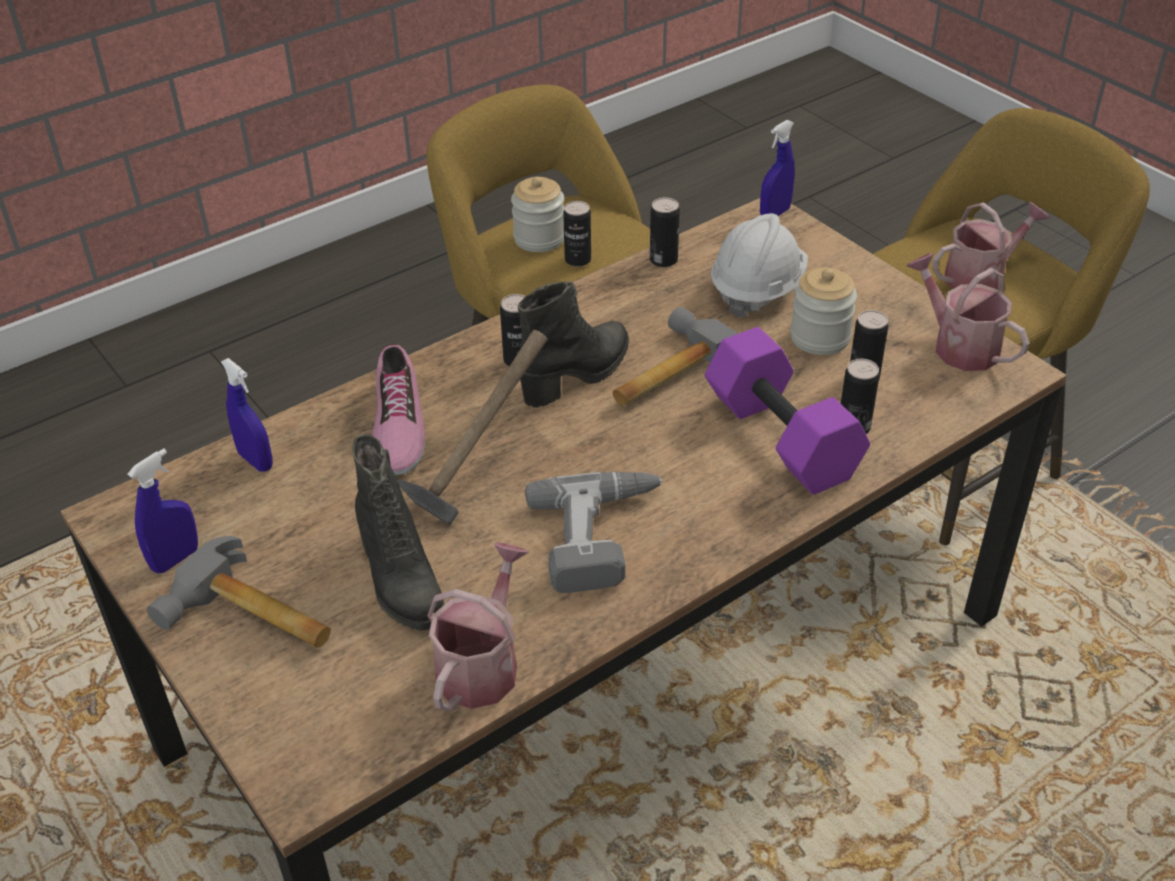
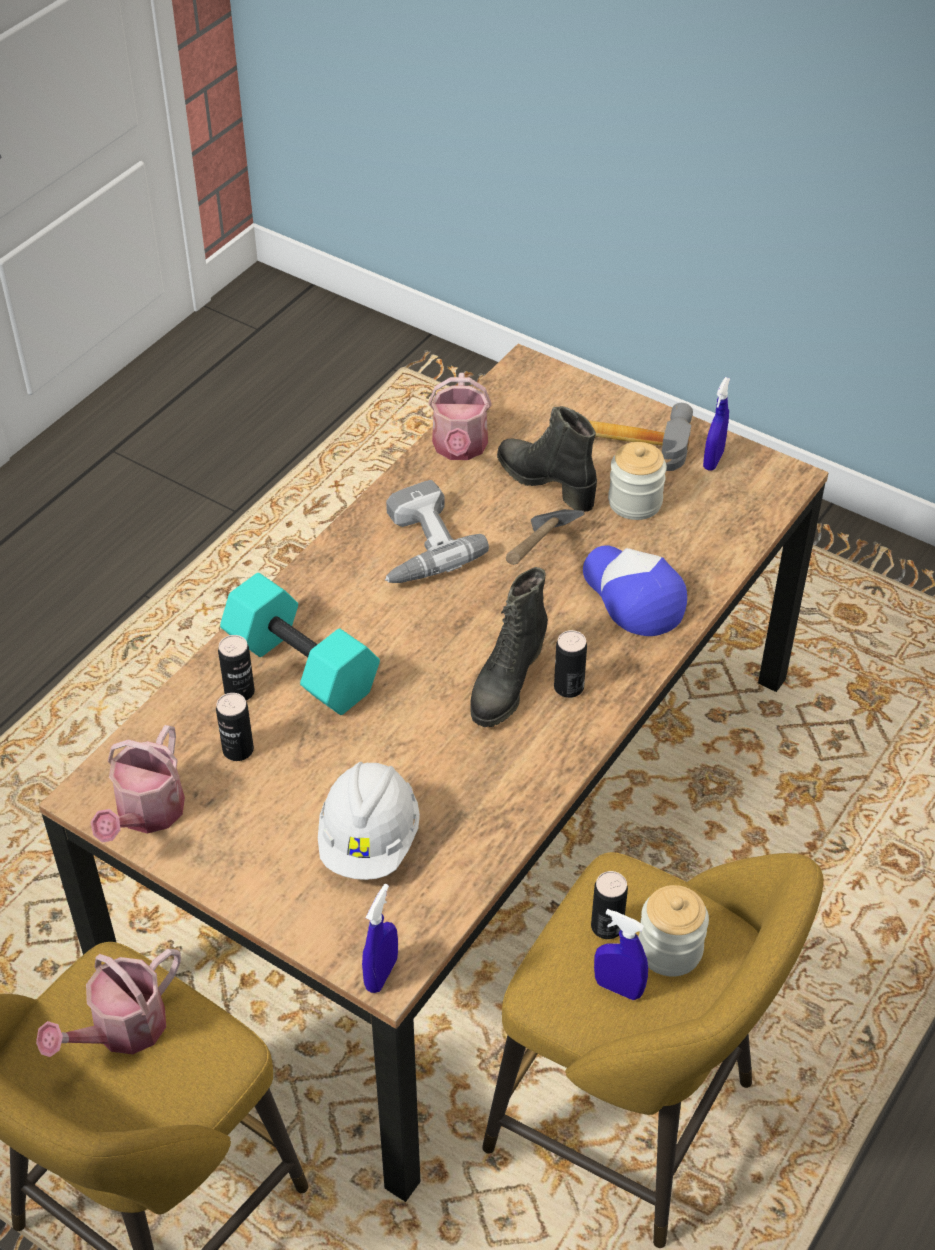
camera: 160 degrees right, 5 degrees up
(255, 461) = (721, 540): blue spray bottle -> blue spray bottle (618, 988)
(396, 426) = (632, 595): shoe -> cap
(663, 260) = (485, 857): can -> none
(667, 373) = (424, 707): hammer -> none
(785, 437) = (298, 666): purple dumbbell -> turquoise dumbbell
(819, 337) = (289, 788): jar -> jar (635, 502)
(959, 345) = (146, 815): watering can -> watering can turned 75 degrees clockwise

